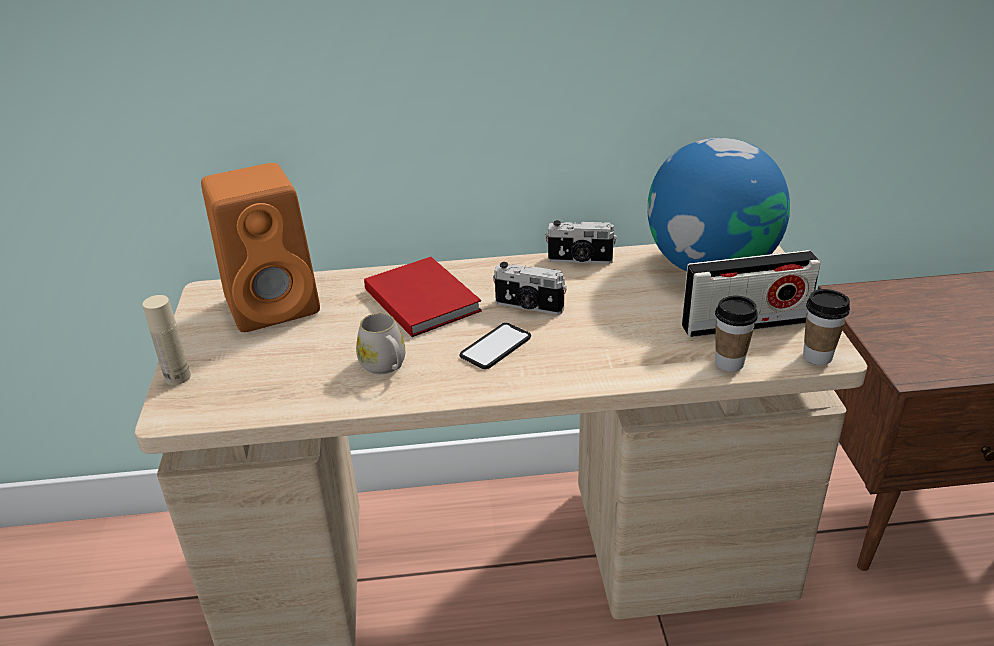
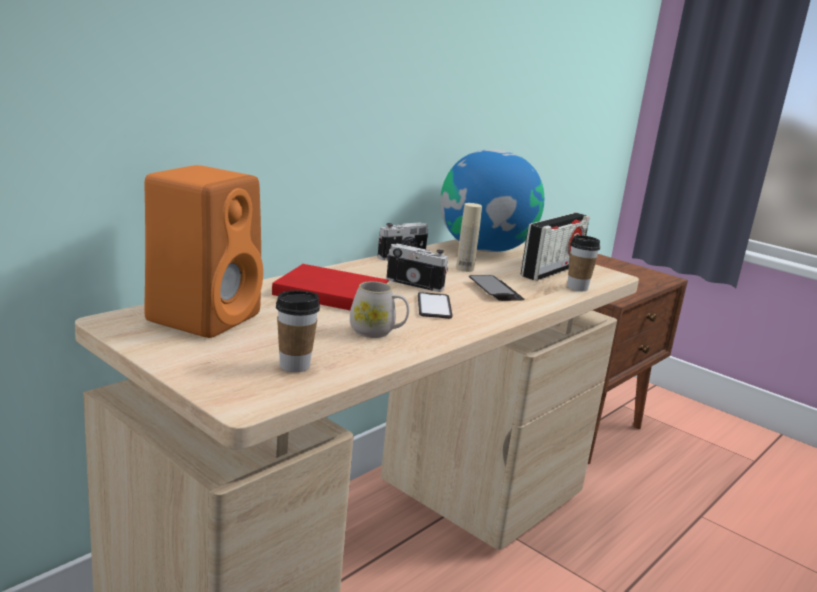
camera: 45 degrees left, 15 degrees down
(177, 377) = (199, 380): beige bottle -> beige bottle (465, 268)
(529, 307) = (415, 283): camera -> camera turned 135 degrees counterclockwise
(608, 339) = (495, 290): none -> phone
(817, 356) = (610, 277): cup -> cup (294, 365)

